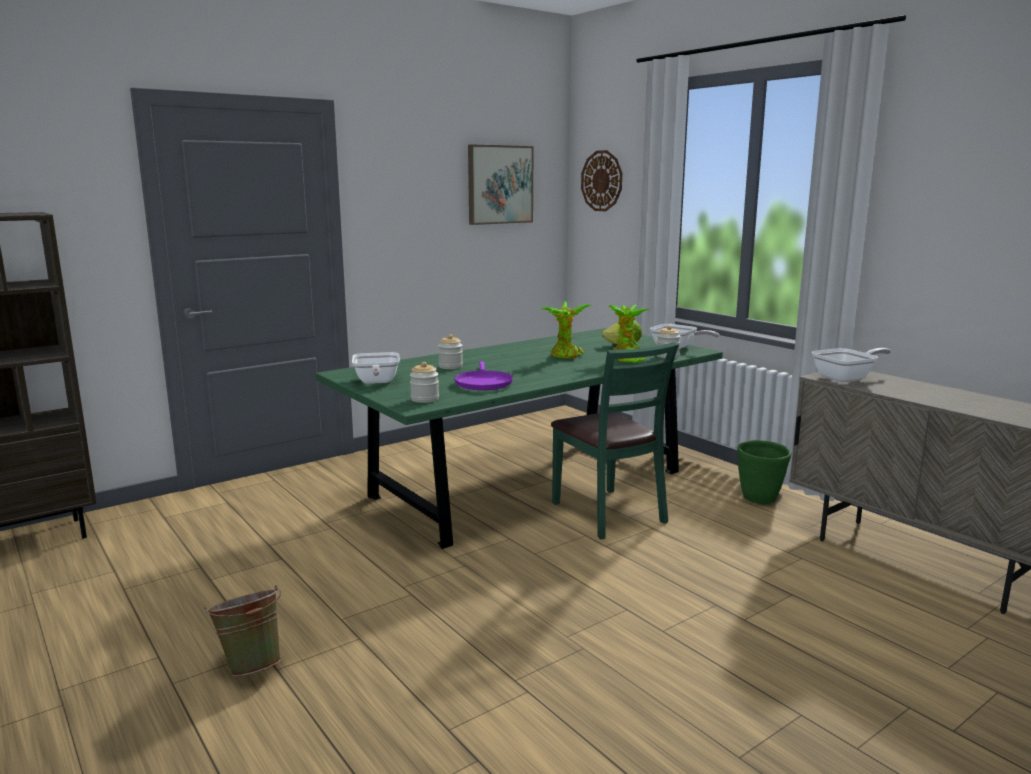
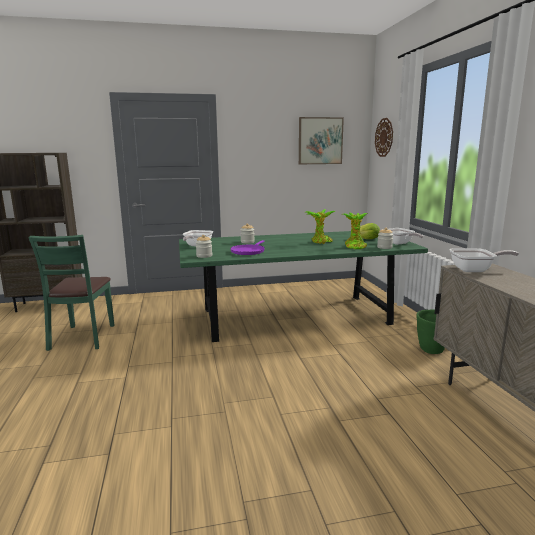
camera: 25 degrees right, 0 degrees up
(251, 665) = (69, 378): green bucket -> none
(608, 513) = (322, 340): green chair -> green chair (83, 337)

